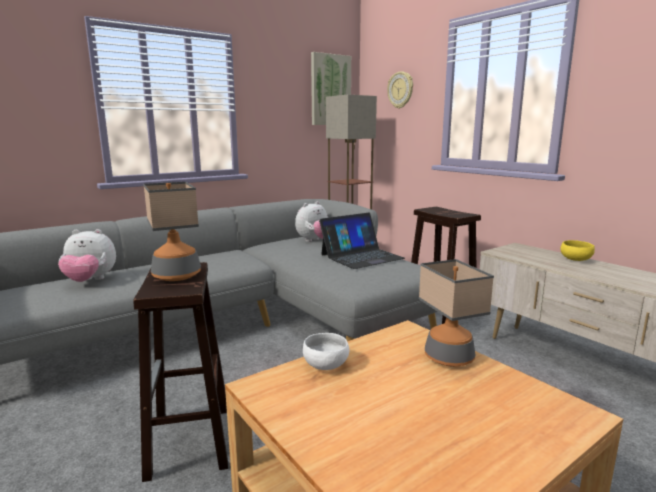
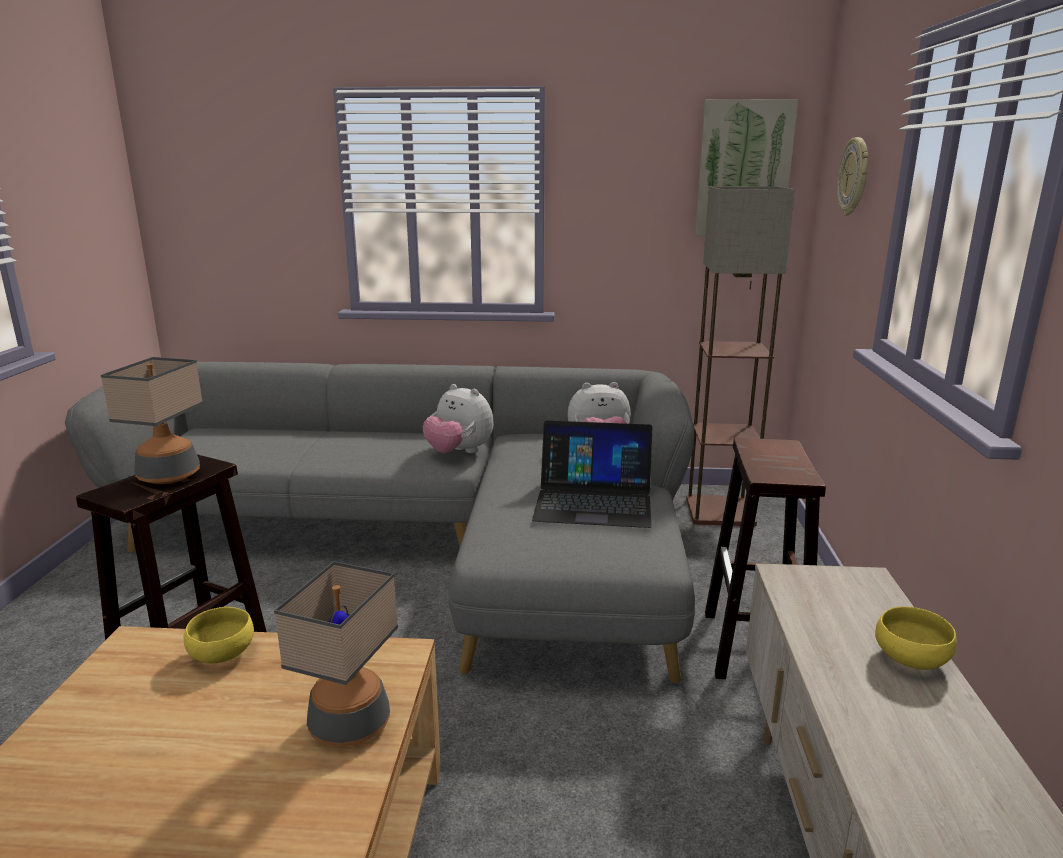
camera: 40 degrees right, 5 degrees up
(90, 281) = (263, 440): plush toy -> plush toy (459, 452)
(326, 365) = (224, 654): white bowl -> yellow bowl

